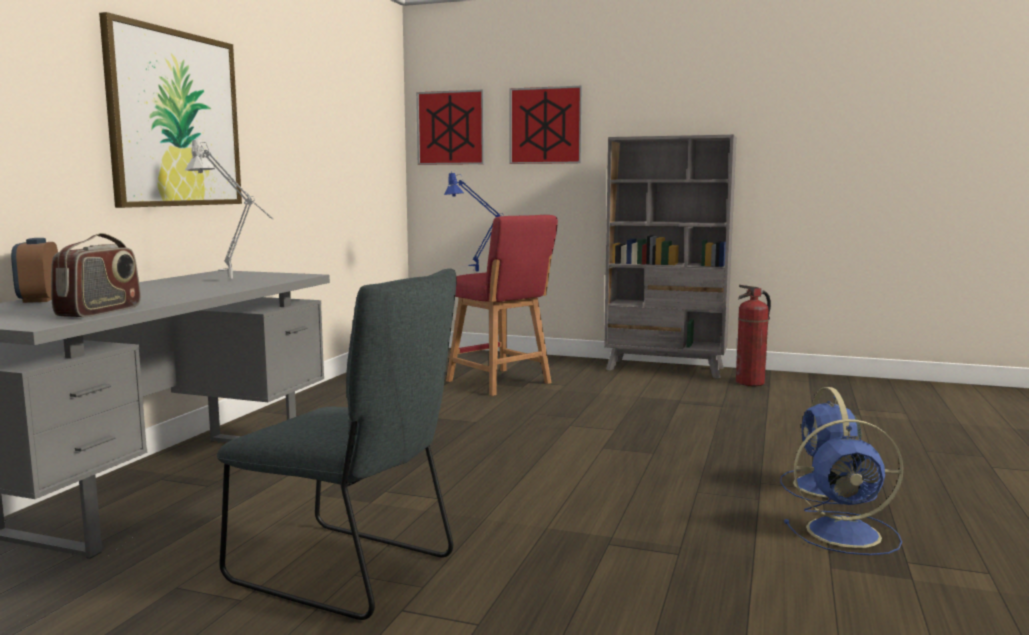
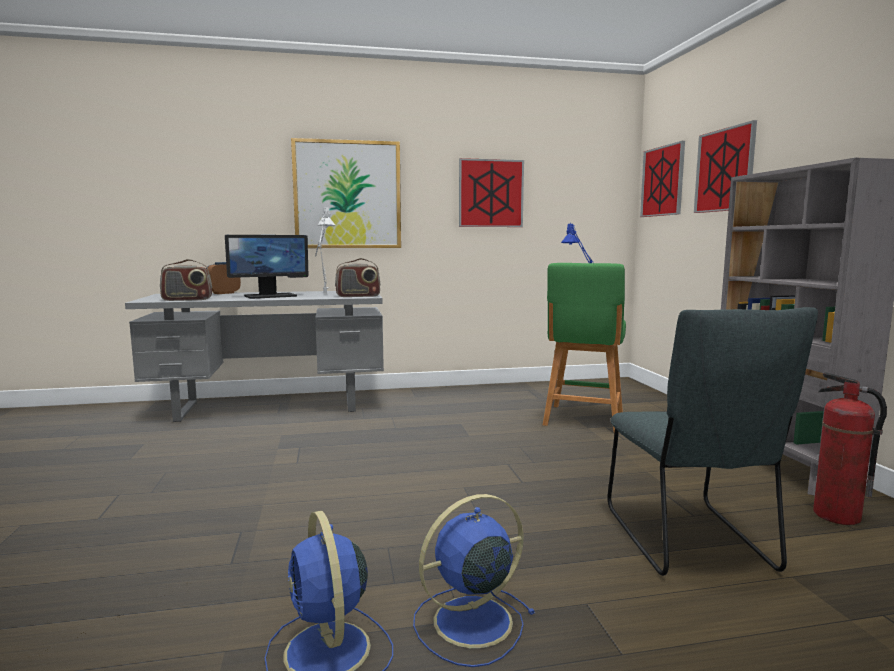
camera: 60 degrees right, 0 degrees up
(173, 291) = (270, 296): none -> monitor
(287, 276) = (358, 296): none -> radio
(310, 129) = (491, 193): none -> picture
(350, 571) = (169, 470): grey chair -> grey chair (690, 542)
(501, 383) = (583, 420): red stool -> green stool

